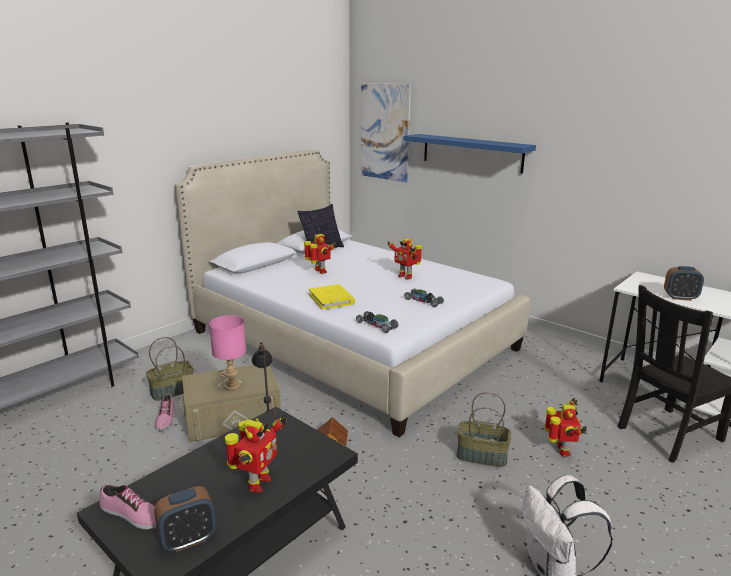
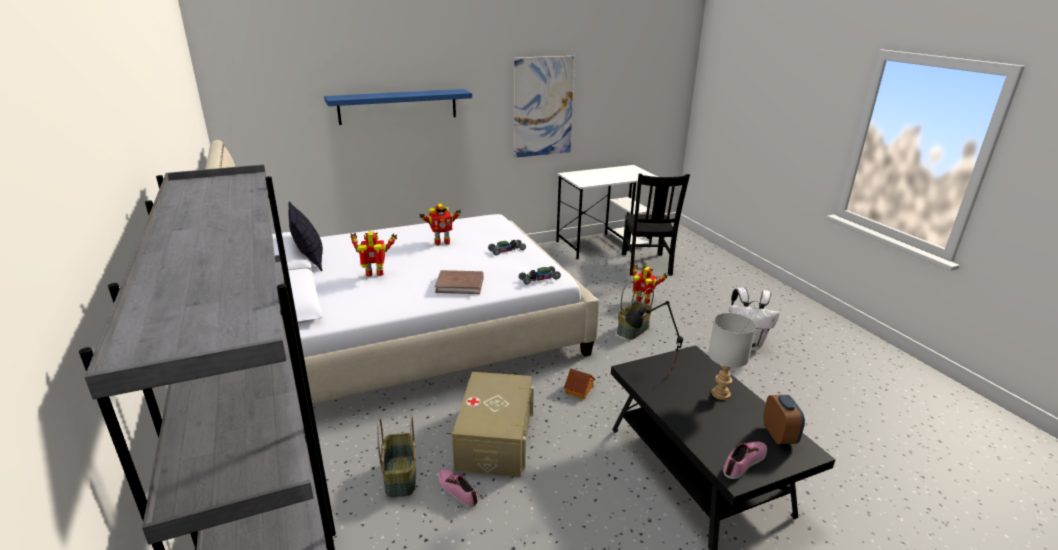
camera: 65 degrees left, 5 degrees up
(165, 418) = (458, 490): shoe -> shoe turned 150 degrees counterclockwise
(232, 387) = (505, 402): pink table lamp -> none
(257, 483) = (720, 394): toy robot -> grey table lamp
(331, 299) = (460, 284): yellow book -> brown book
(384, 132) = (270, 100): picture -> picture (543, 107)
(680, 297) = (610, 179): alarm clock -> none

